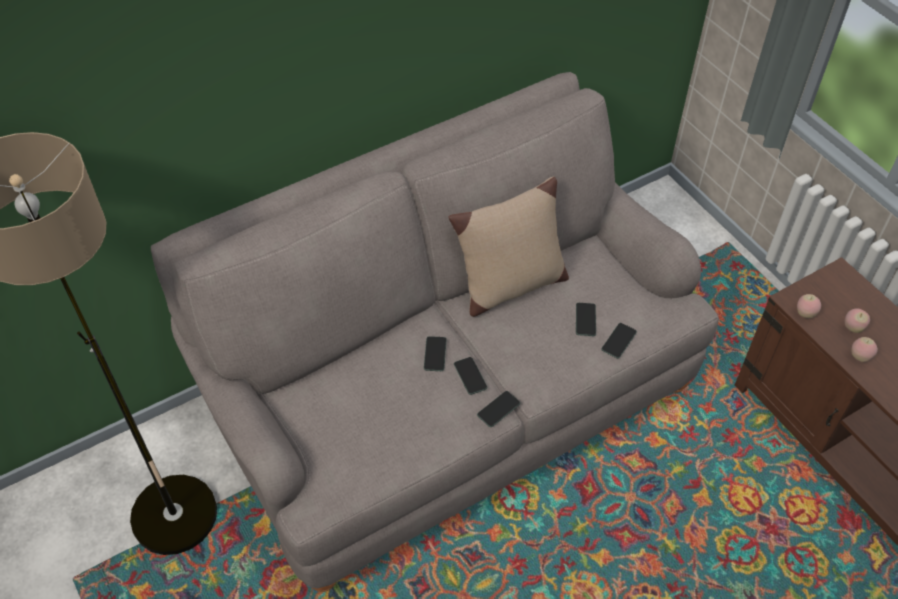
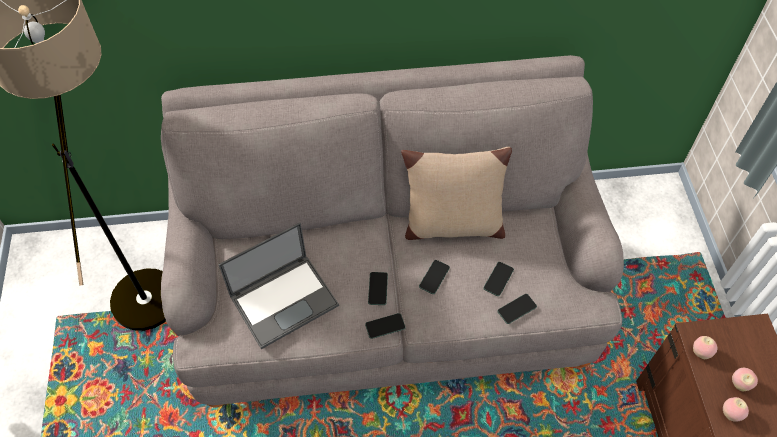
camera: 25 degrees right, 5 degrees up
(380, 424) = (285, 299): none -> laptop
(435, 354) = (359, 259): phone -> phone (434, 277)

